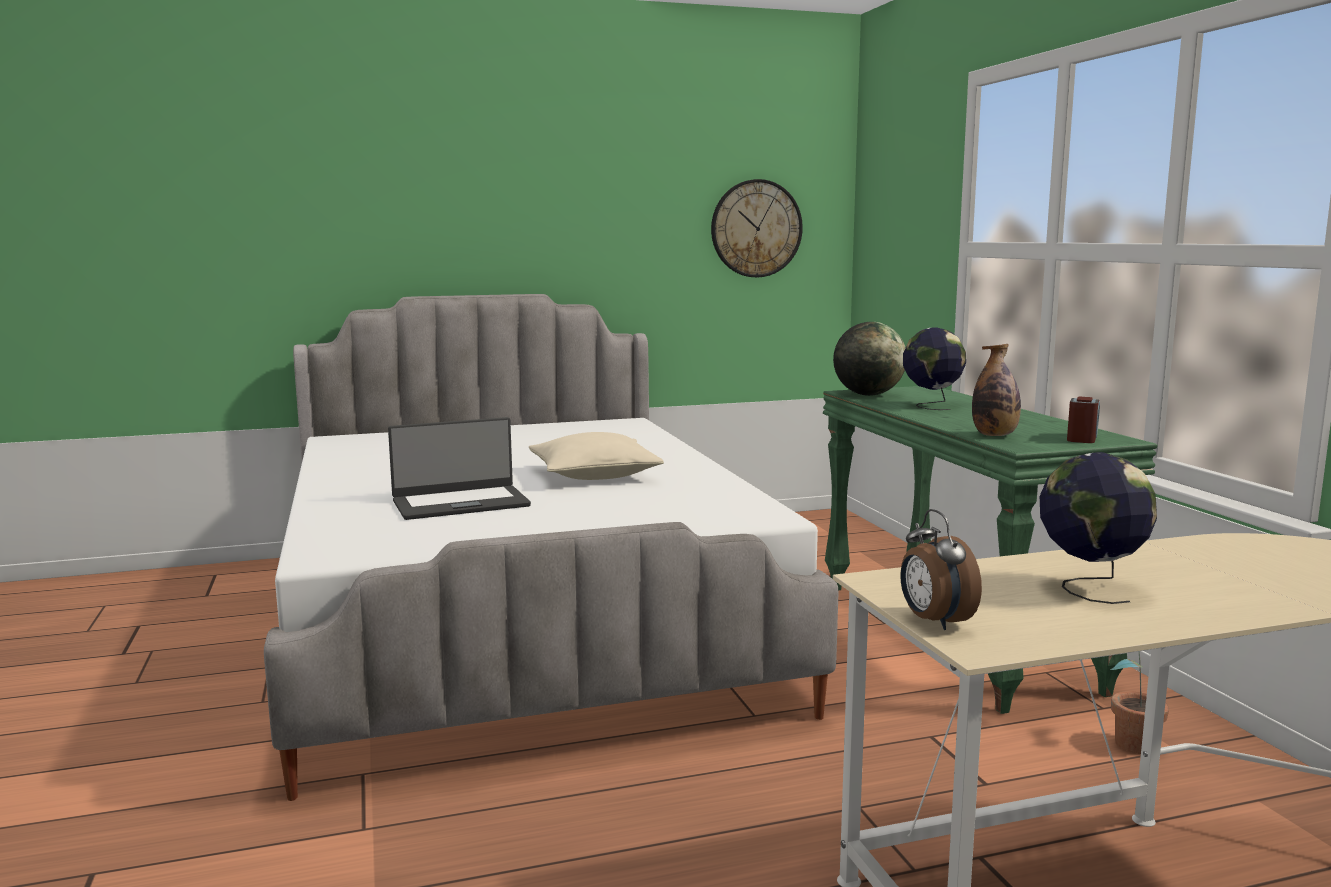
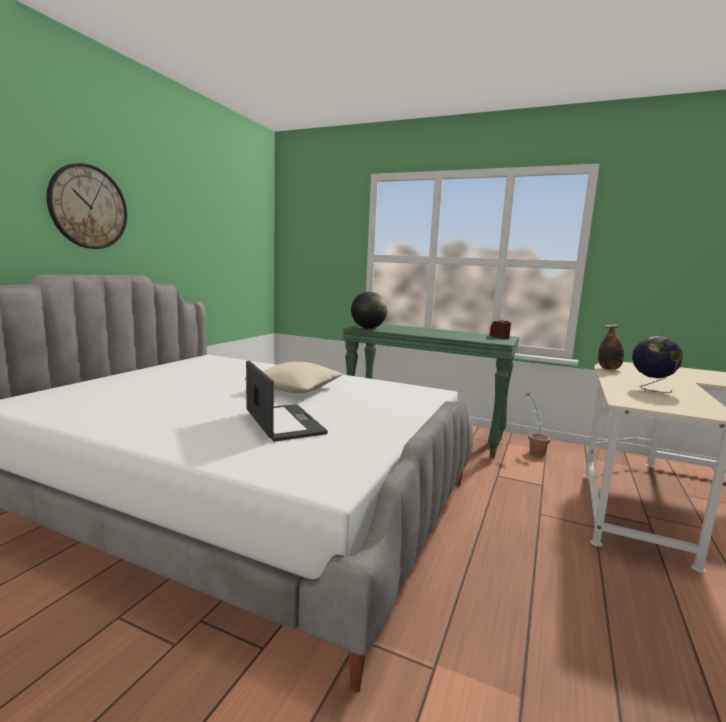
camera: 50 degrees left, 0 degrees up
(460, 503) = (283, 423): laptop -> laptop turned 45 degrees counterclockwise
(756, 228) = (239, 241): wall clock -> wall clock (88, 207)
(931, 405) = (408, 330): globe -> none
(934, 621) = (685, 411): alarm clock -> none
(994, 435) = (478, 339): bottle -> bottle (609, 369)

